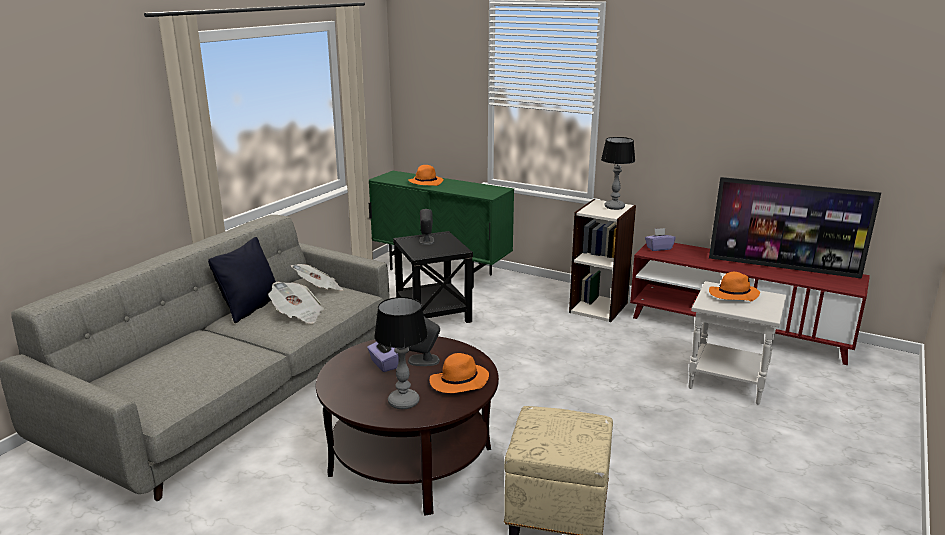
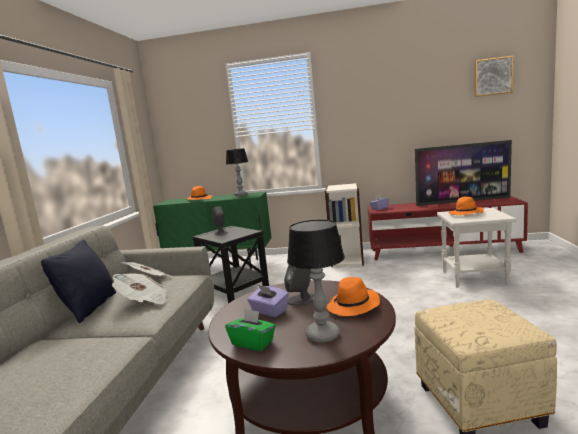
camera: 20 degrees left, 10 degrees down
(345, 391) = (253, 343): none -> green tissue box
(614, 207) = (346, 185): table lamp -> table lamp (241, 195)
(878, 86) = (492, 76): none -> picture

